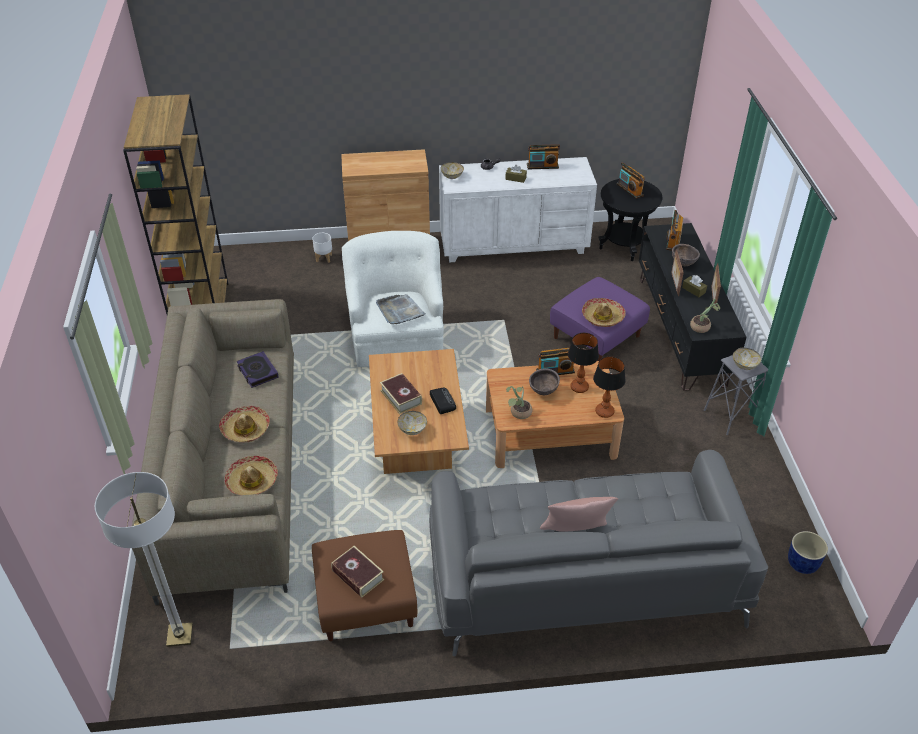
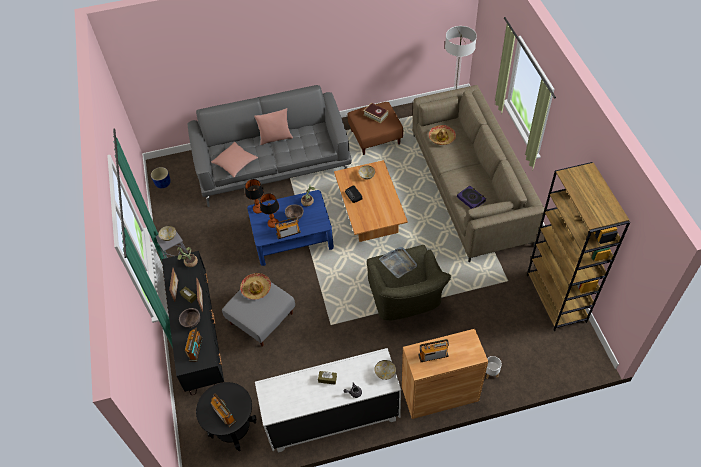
camera: 175 degrees right, 10 degrees up
(245, 429) = (459, 164): hat -> none
(397, 335) = (406, 298): white armchair -> green armchair
(401, 397) = (378, 195): book -> none
(542, 166) = (304, 402): radio -> radio (433, 355)
(550, 432) = (292, 237): brown coffee table -> blue coffee table
(596, 337) = (261, 318): purple ottoman -> grey ottoman
(653, 491) = (235, 163): none -> pink pillow

